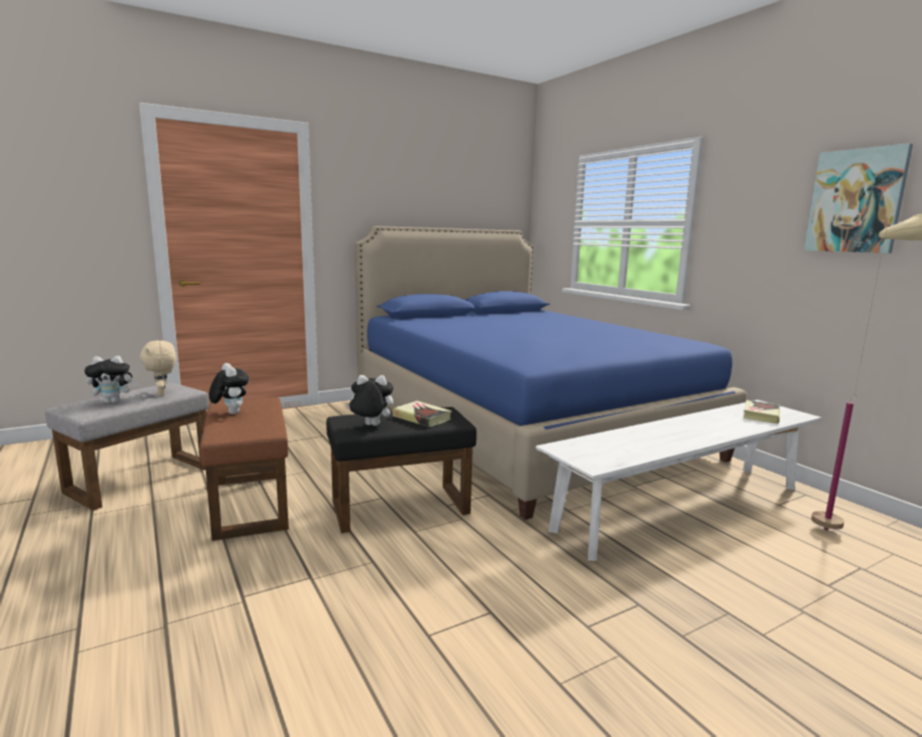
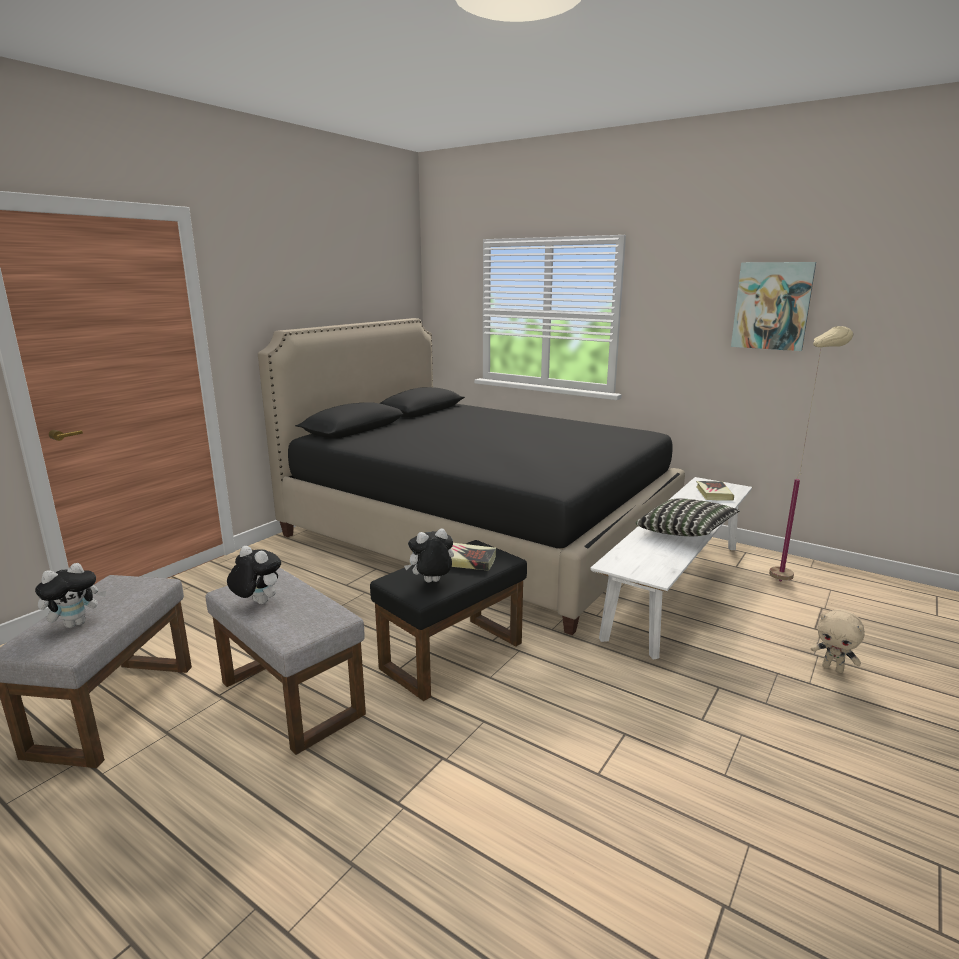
camera: 25 degrees left, 5 degrees up
(163, 394) = (127, 595): beige plush toy -> beige plush toy (833, 668)
(249, 503) = (289, 698): brown ottoman -> grey ottoman
(521, 427) = (479, 534): blue bed -> black bed
(679, 439) = (685, 532): none -> pillow

